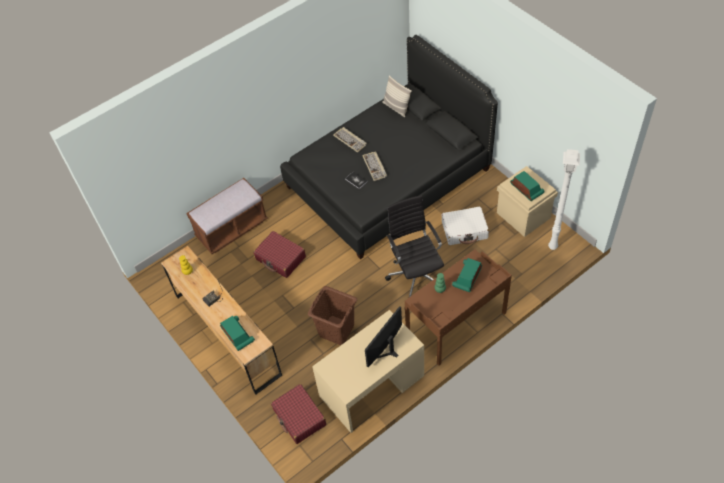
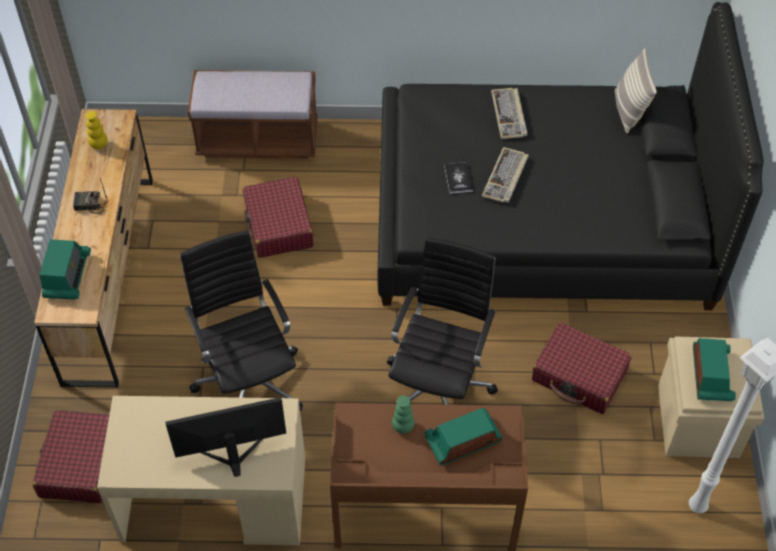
camera: 35 degrees right, 0 degrees up
(336, 330) = (249, 380): brown laundry basket -> black office chair
(464, 230) = (579, 375): white suitcase -> red suitcase

